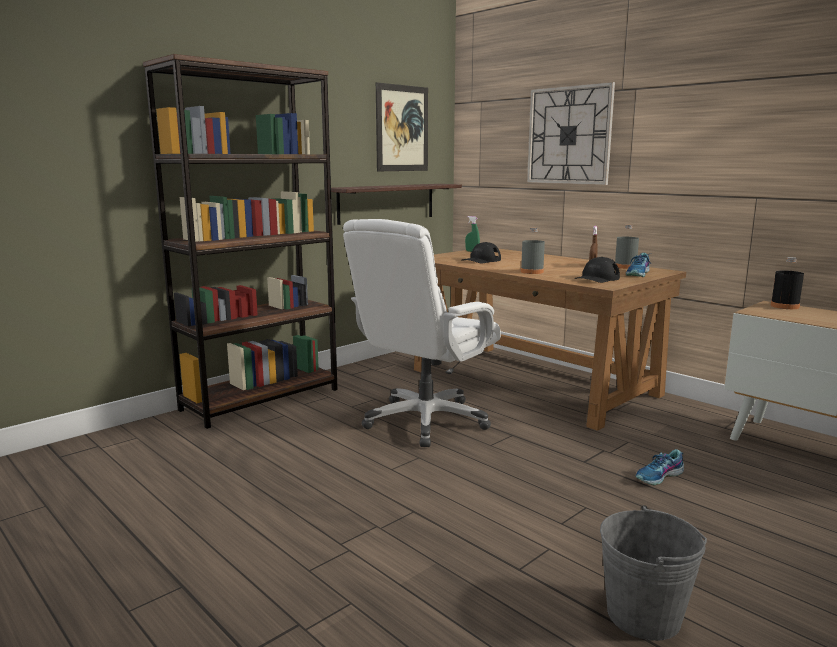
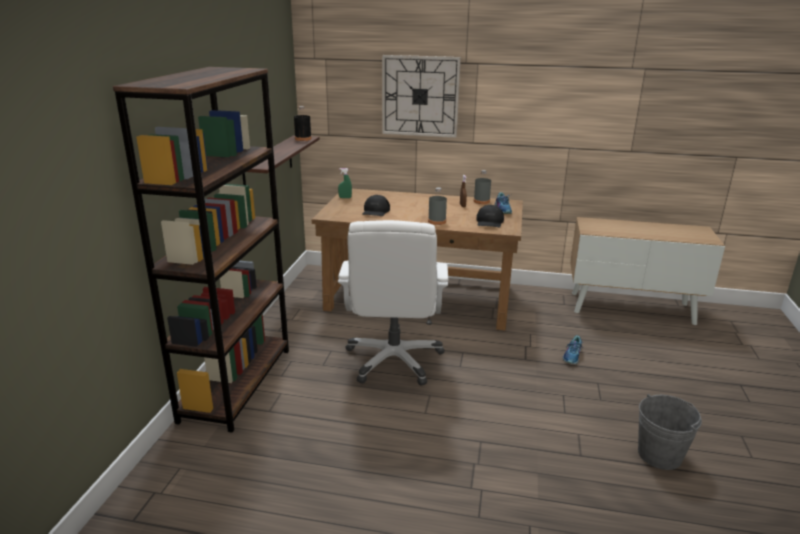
camera: 35 degrees left, 10 degrees up
(402, 128) = (271, 93): picture -> none
(784, 306) = (594, 221): black bottle -> black bottle (303, 139)

